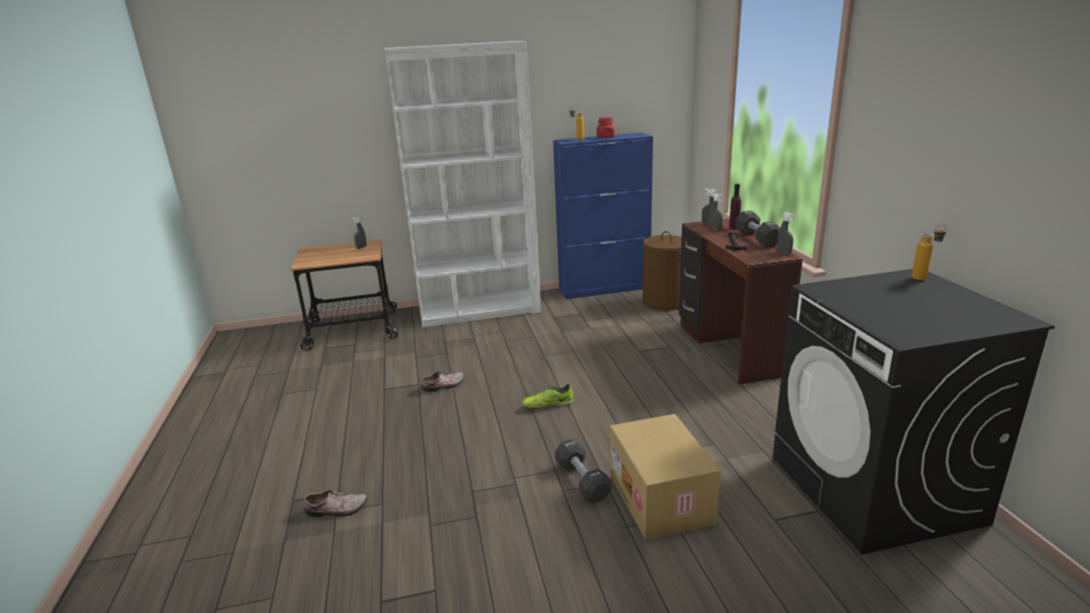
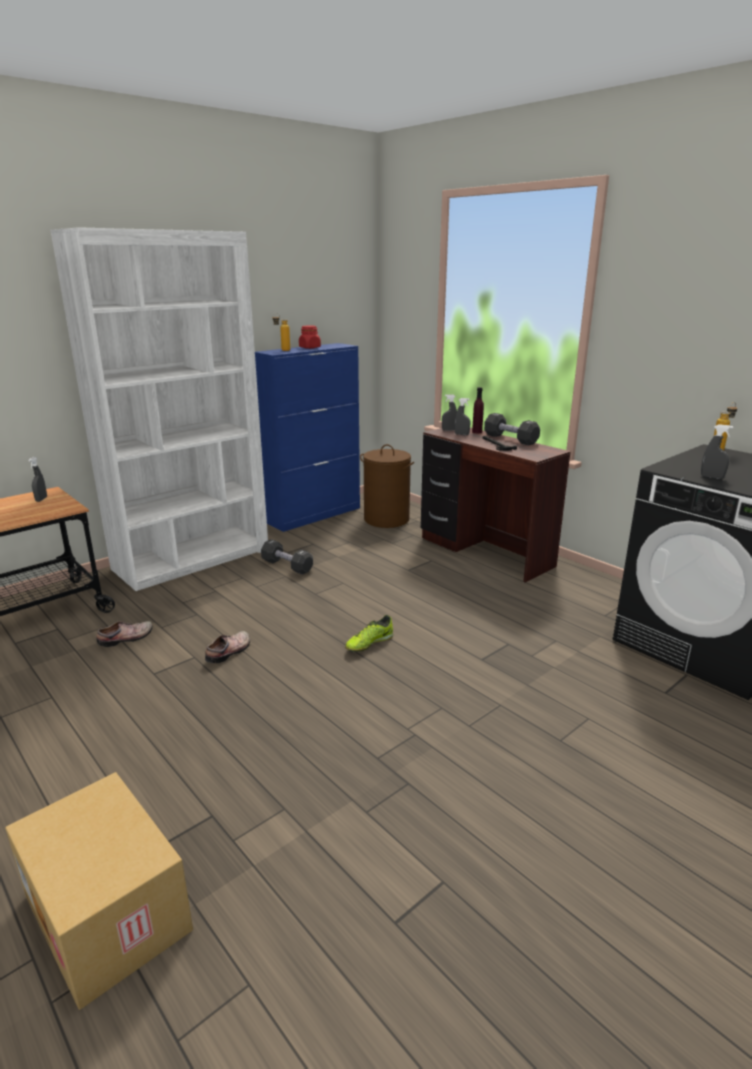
camera: 30 degrees left, 0 degrees up
(336, 510) = (231, 838): shoe -> shoe (127, 638)
(582, 481) = (478, 710): black dumbbell -> black dumbbell (287, 566)
(662, 499) = (564, 704): cardboard box -> cardboard box (110, 912)
(784, 252) = (549, 448): grey spray bottle -> grey spray bottle (712, 477)

